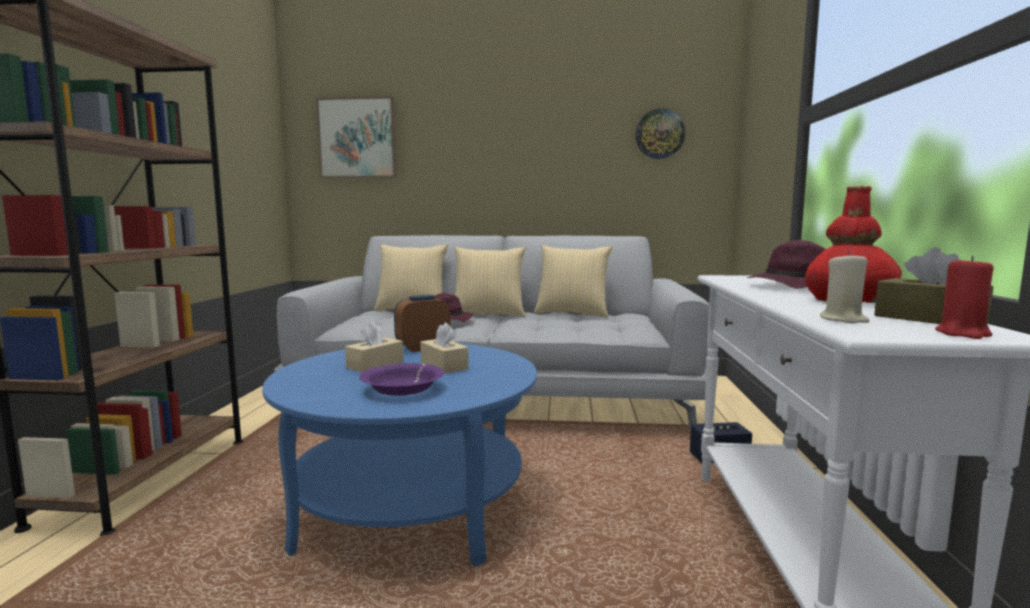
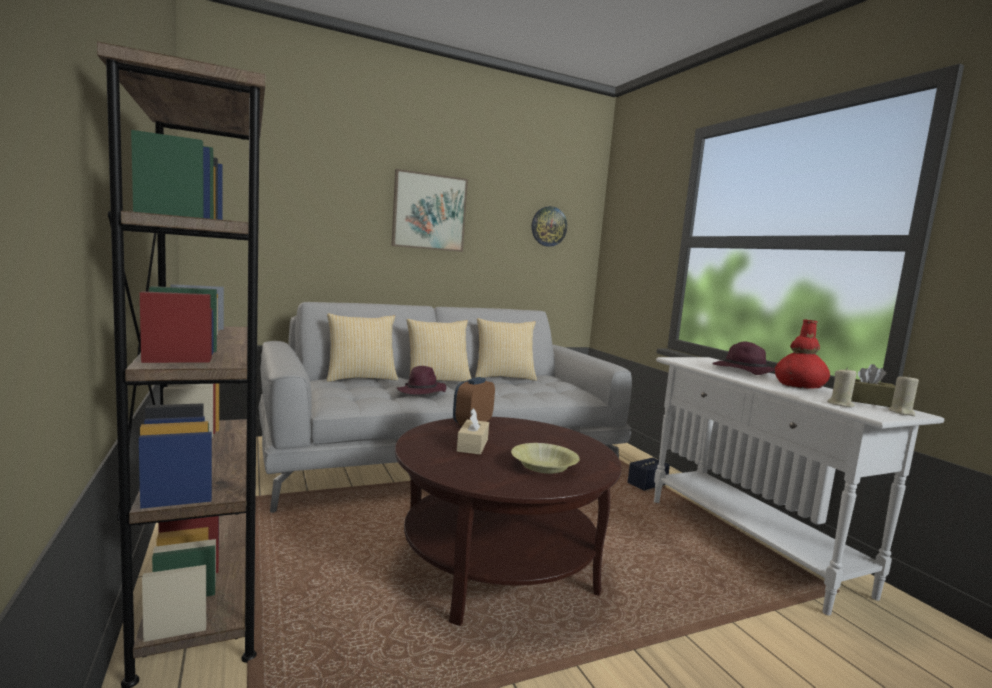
camera: 30 degrees left, 0 degrees up
(357, 138) = (275, 195): picture -> picture (429, 212)
(403, 389) = (544, 466): purple bowl -> yellow bowl
(411, 508) = (498, 564): blue coffee table -> brown coffee table
(444, 366) = (526, 441): beige tissue box -> none
(963, 334) = (901, 412): red candle -> beige candle

